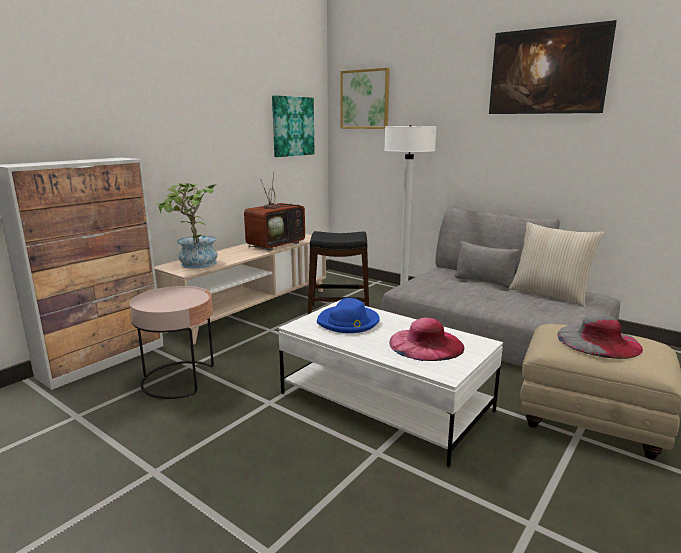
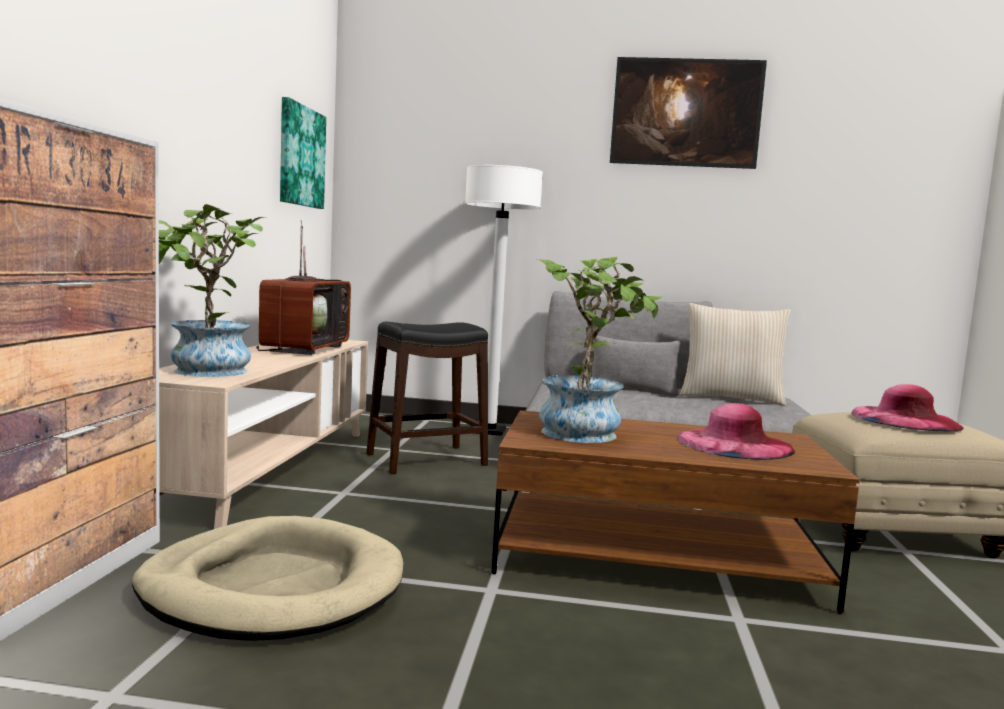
camera: 30 degrees left, 10 degrees down
(180, 379) = (273, 587): pink side table -> beige dog bed
(348, 322) = (588, 432): blue hat -> potted plant
(365, 99) = (407, 131): picture -> none
(385, 402) = (656, 557): white coffee table -> brown coffee table
(598, 341) = (905, 419): grey hat -> pink hat

